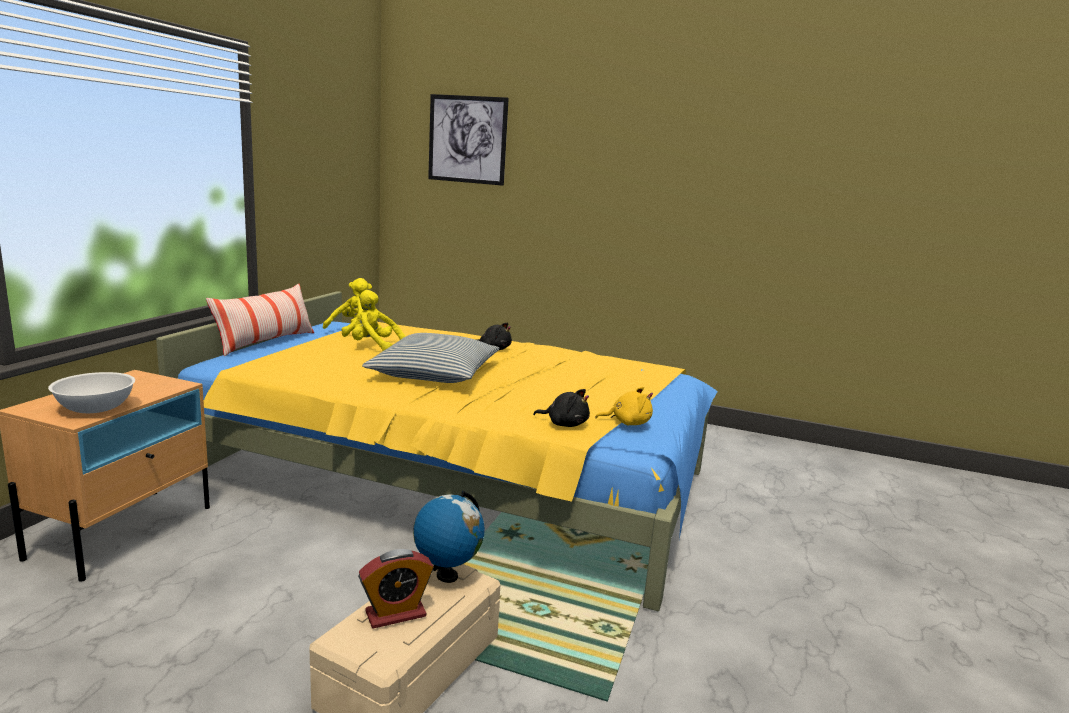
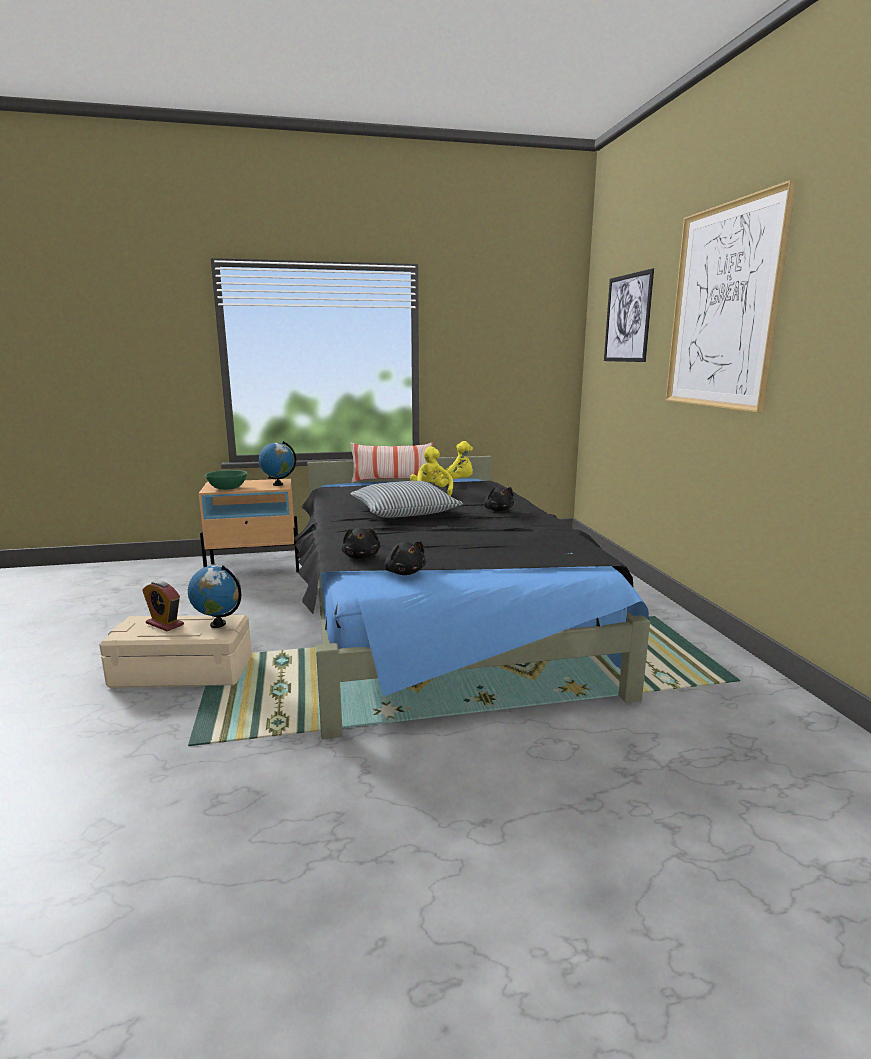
camera: 60 degrees right, 0 degrees up
(95, 408) = (227, 488): white bowl -> green bowl
(157, 382) = (278, 484): none -> globe
(458, 477) = (434, 611): yellow bed -> black bed
(611, 149) = (723, 308): none -> picture
(627, 423) = (404, 572): yellow plush toy -> black plush toy

